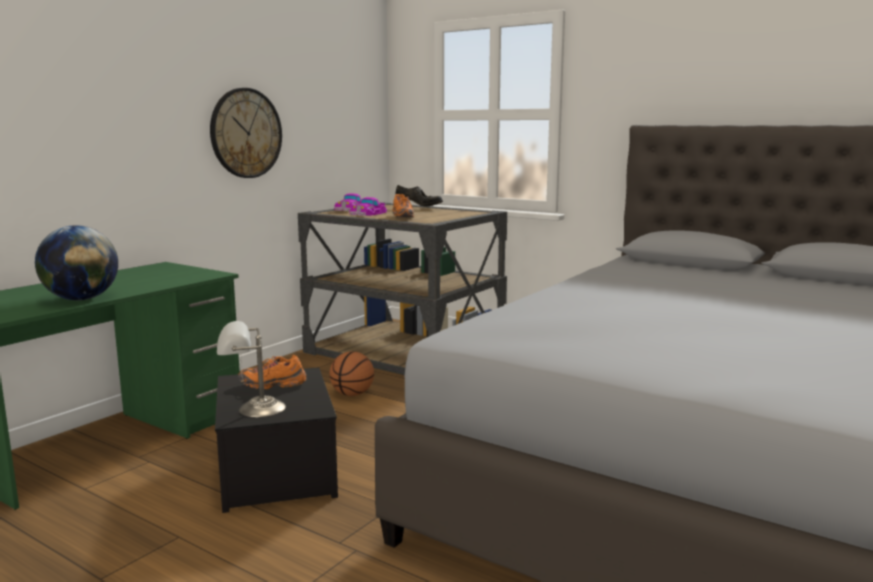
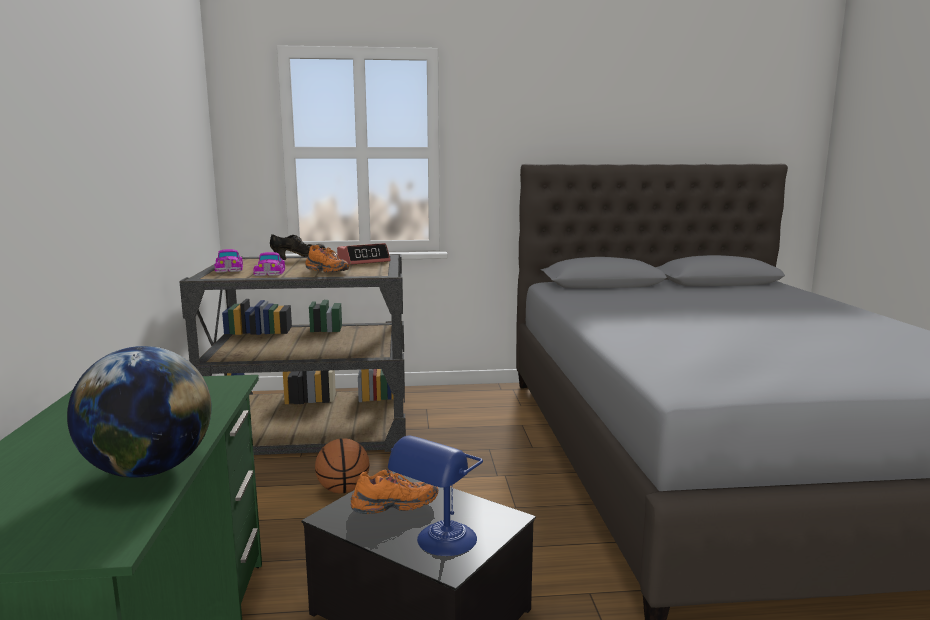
camera: 40 degrees left, 0 degrees up
(246, 133) = (127, 178): wall clock -> none
(252, 409) = (440, 545): white table lamp -> blue table lamp
(273, 385) = (394, 506): orange shoe -> orange shoe turned 150 degrees counterclockwise
(456, 213) = (364, 261): none -> alarm clock

